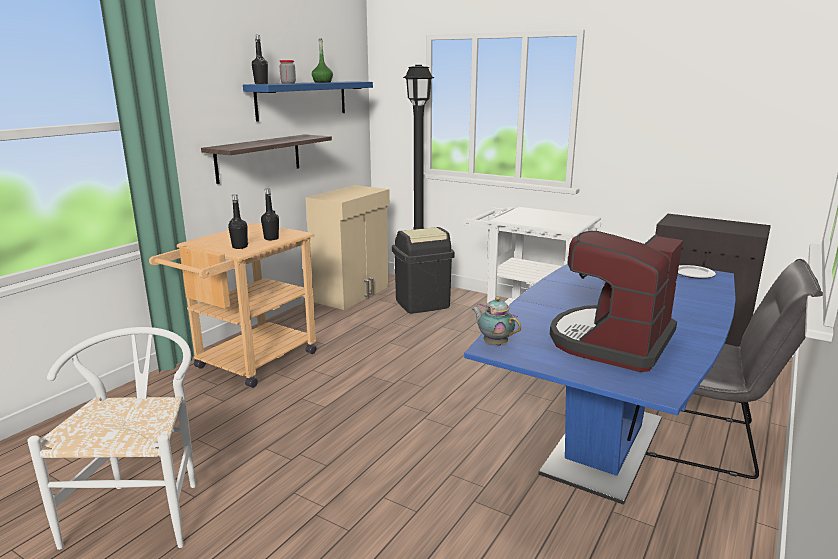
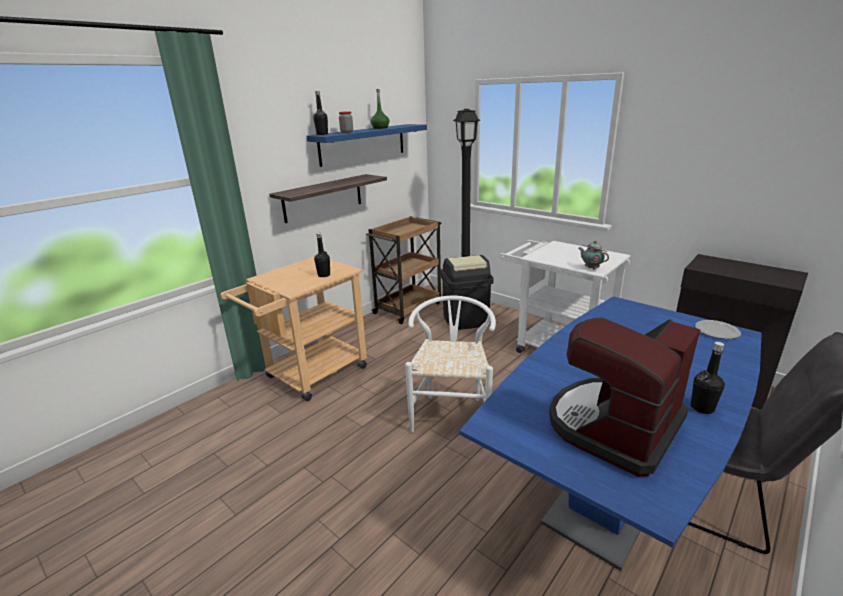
camera: 10 degrees right, 5 degrees up
(143, 508) = (193, 523): white chair -> white chair (452, 411)
(240, 247) = (294, 284): black bottle -> black bottle (702, 408)
(353, 294) = (408, 308): beige cabinet -> brown cart
(494, 343) = (491, 419): teapot -> teapot (590, 268)

